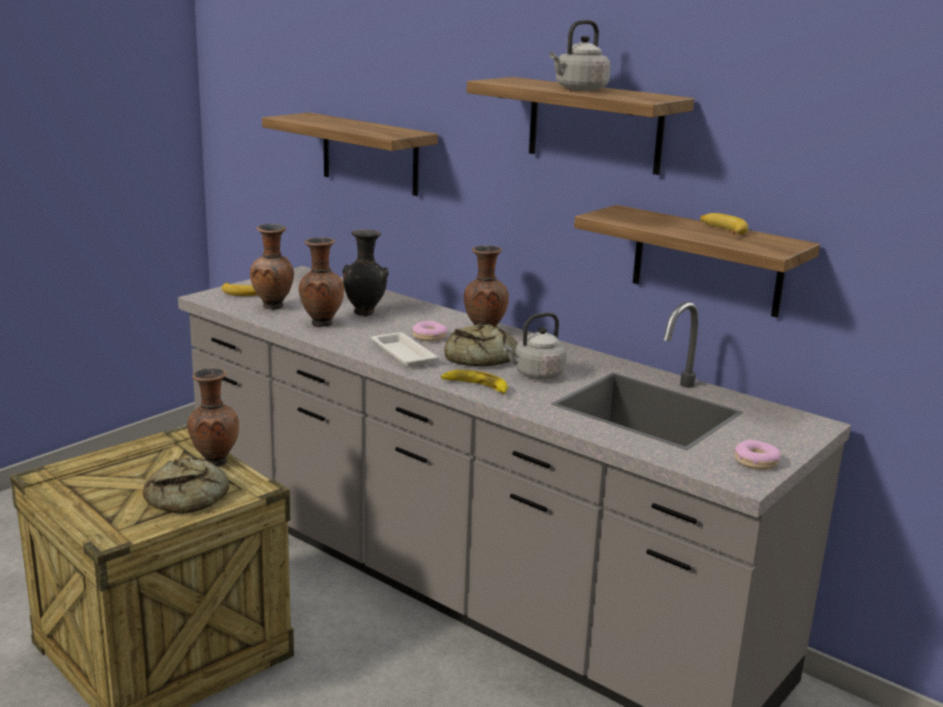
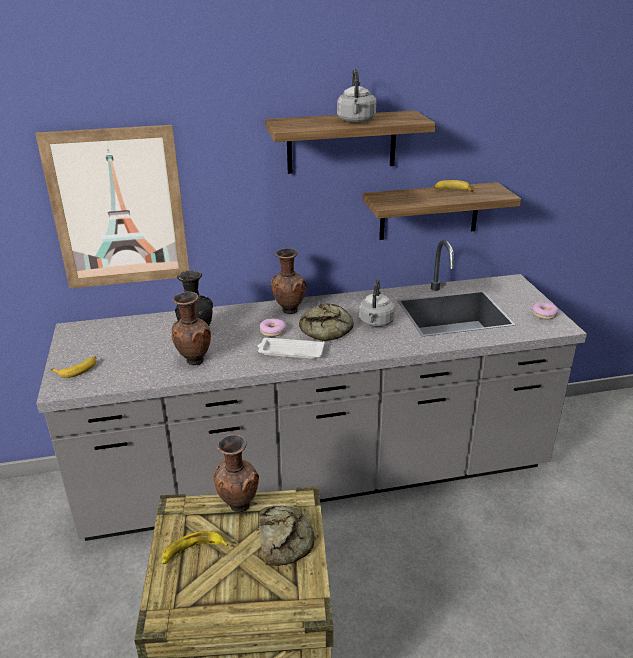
camera: 50 degrees left, 10 degrees up
(273, 307) = (130, 368): brown vase -> none
(370, 154) = (118, 209): shelf -> picture
(475, 386) = (372, 348): banana -> banana (192, 550)

